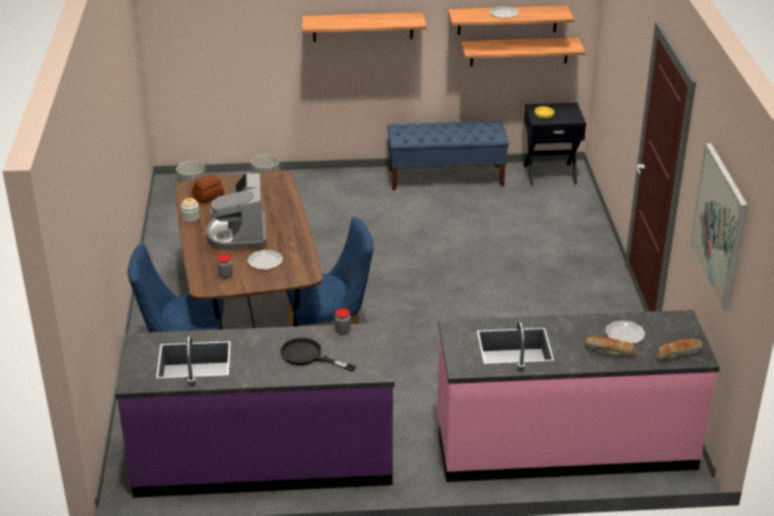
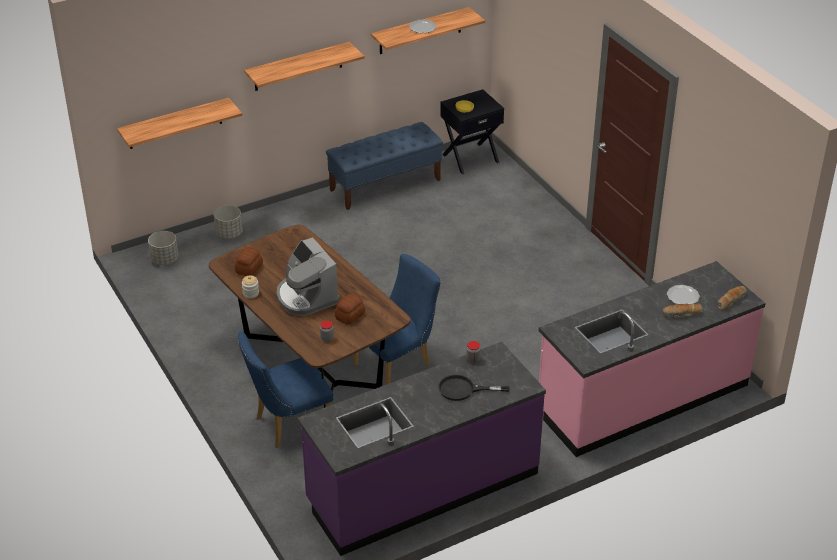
camera: 25 degrees left, 5 degrees up
(264, 261) = (349, 316): plate -> bread
(519, 52) = (431, 56): shelf -> shelf (175, 124)
(719, 225) = (739, 192): picture -> none

